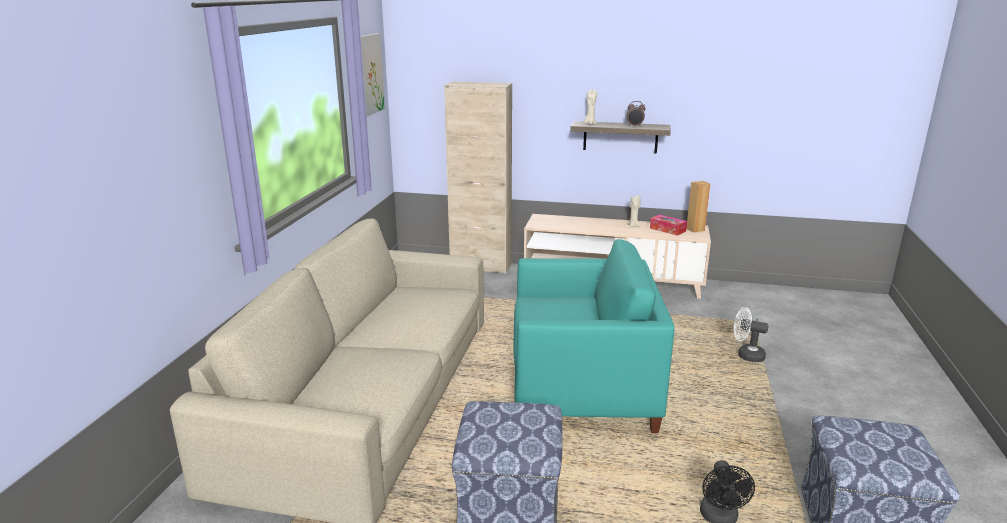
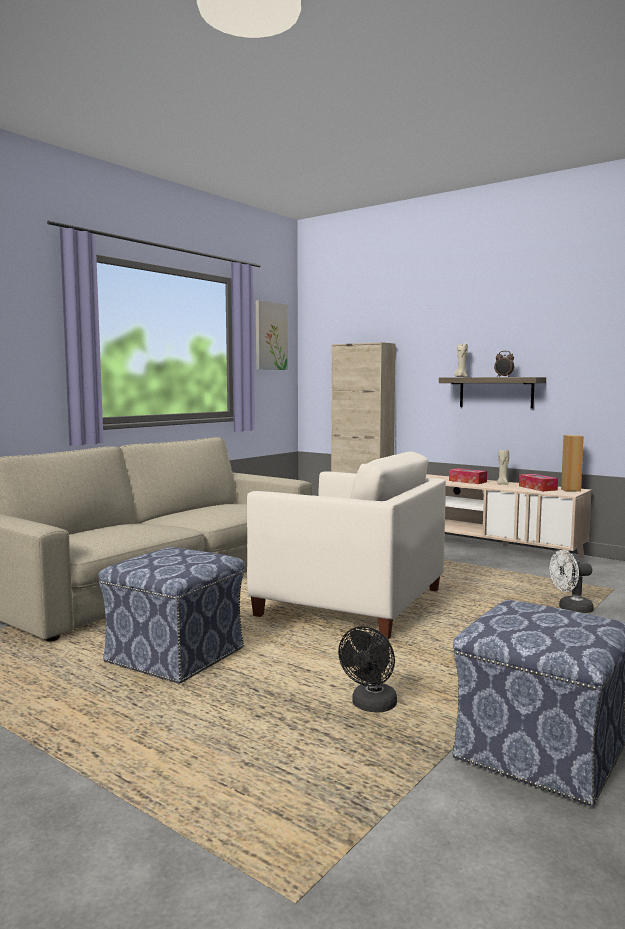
camera: 25 degrees right, 15 degrees down
(582, 388) = (351, 602): turquoise armchair -> white armchair
(600, 225) = (467, 481): none -> tissue box
(746, 355) = (570, 609): white fan -> white fan turned 60 degrees counterclockwise

